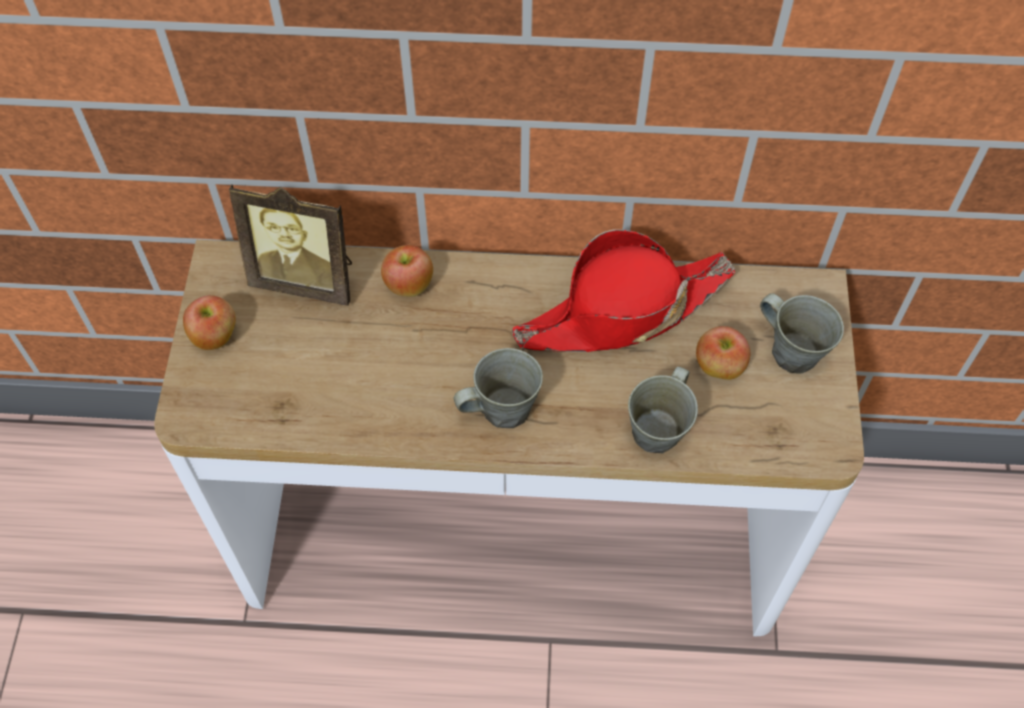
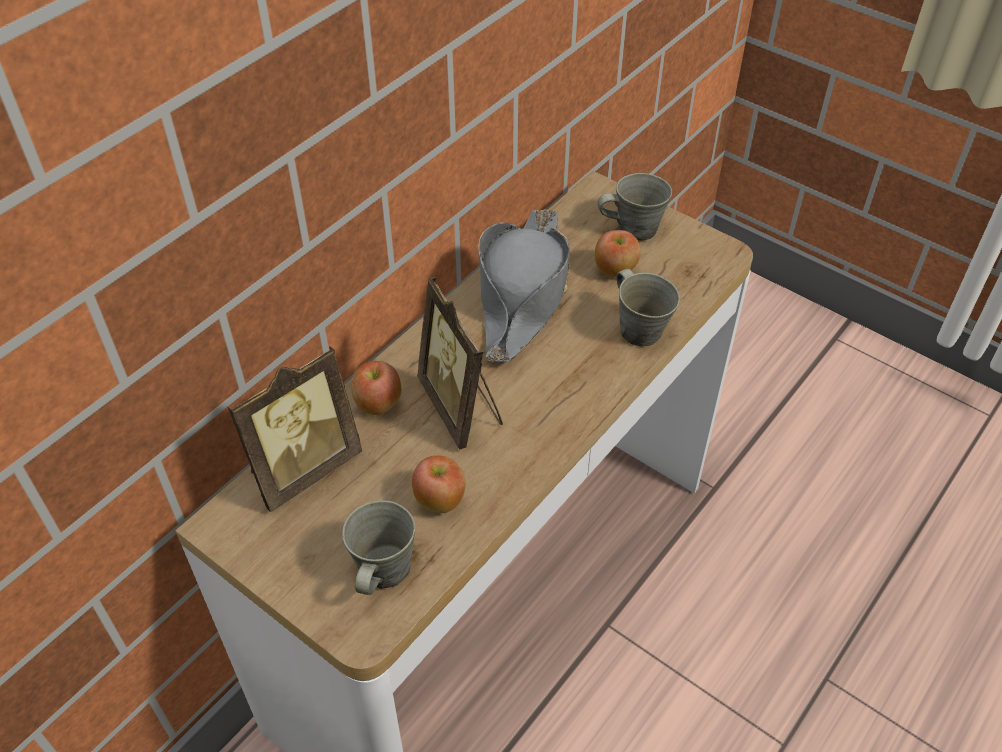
camera: 55 degrees left, 10 degrees down
(215, 337) = (297, 567): apple -> apple (440, 500)
(452, 346) = (462, 407): none -> picture frame
(502, 409) = (546, 407): grey mug -> grey mug (382, 571)
(622, 311) = (522, 294): red hat -> grey hat

